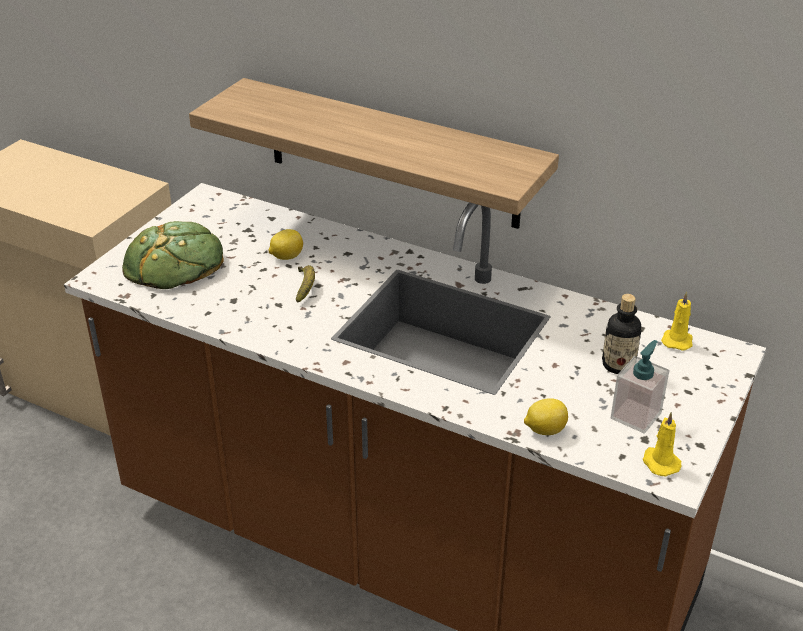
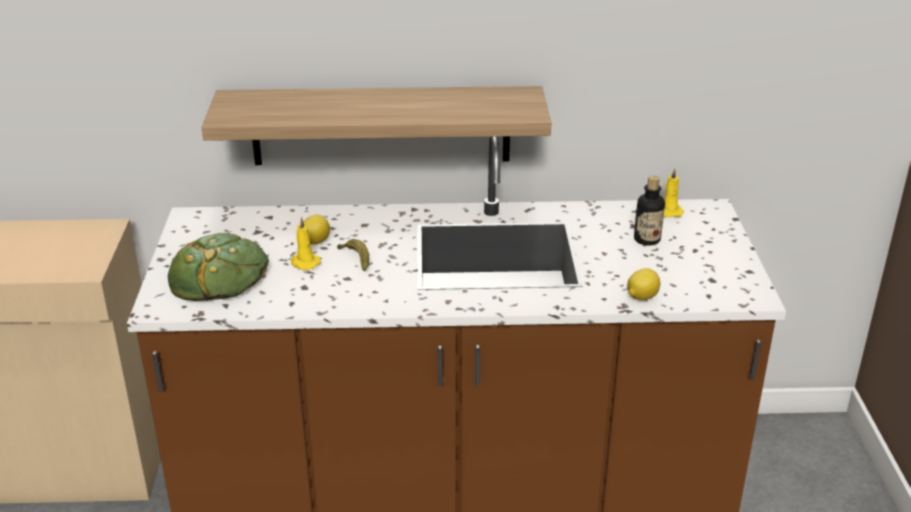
camera: 30 degrees left, 5 degrees down
(636, 415) = (691, 267): soap dispenser -> none
(659, 462) = (736, 291): yellow candle -> yellow candle (304, 263)

